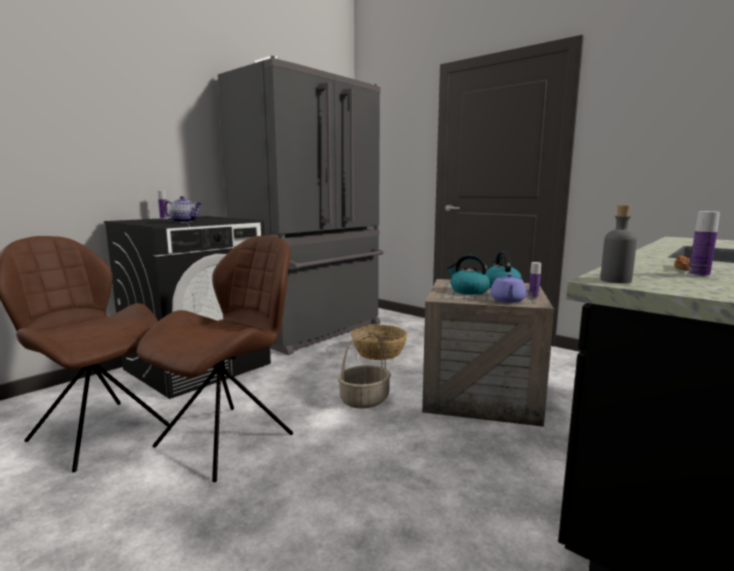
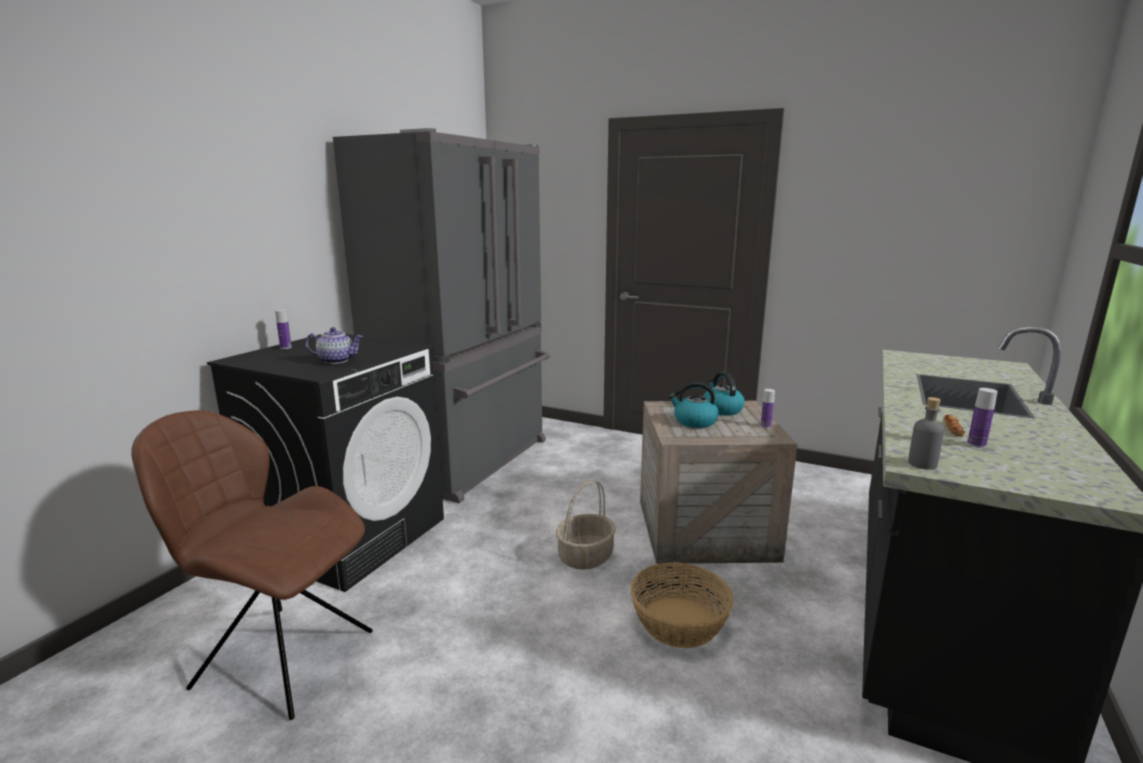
camera: 15 degrees left, 5 degrees up
(229, 438) = (458, 636): brown chair -> none
(379, 352) = (567, 485): basket -> basket (680, 622)
(507, 300) = (744, 435): purple teapot -> none

